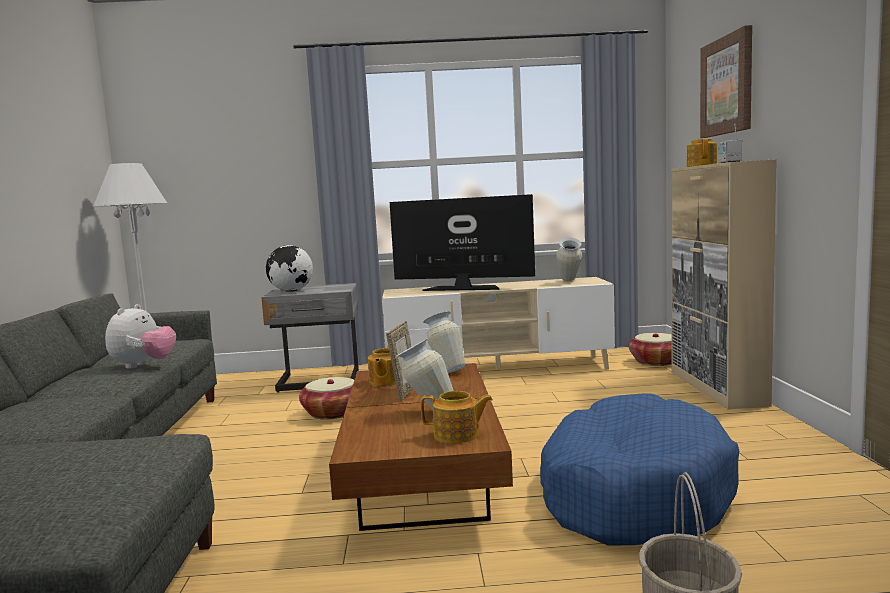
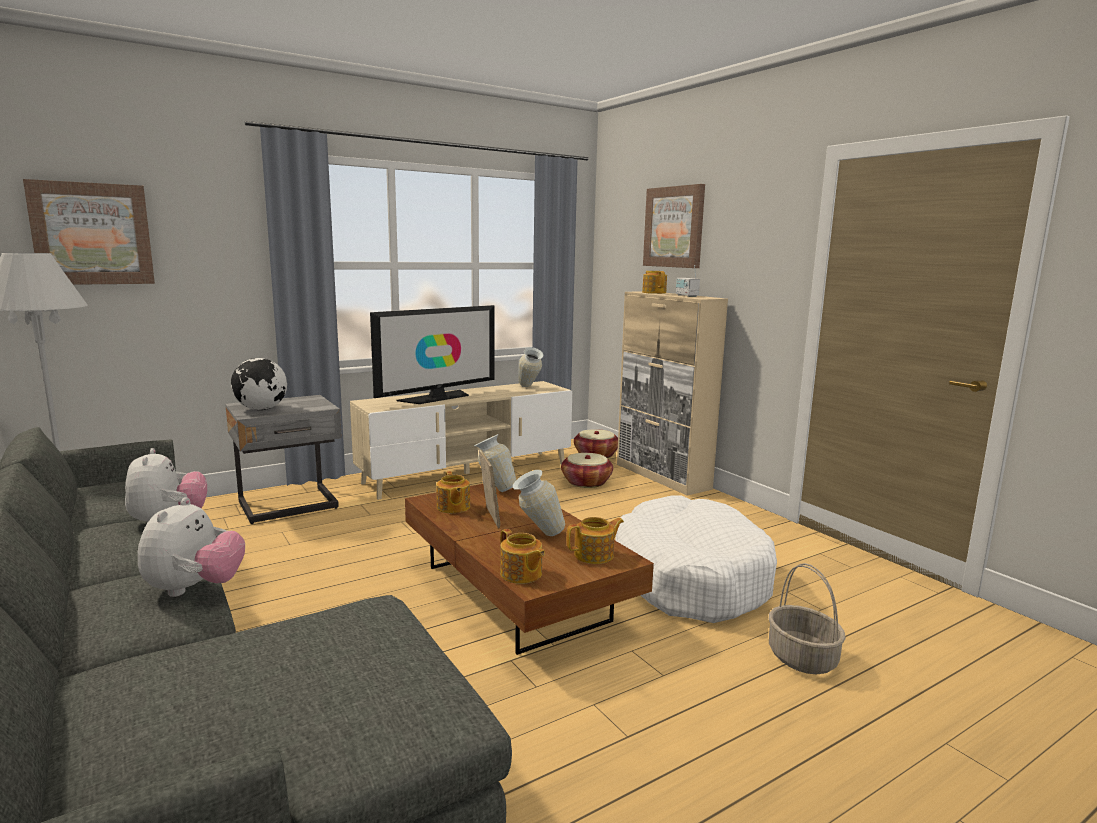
camera: 30 degrees left, 5 degrees up
(82, 409) = (195, 589): none -> plush toy
(187, 150) = (92, 234): none -> picture
(332, 413) = (349, 541): basket -> basket (586, 482)
(360, 441) = (521, 574): none -> teapot
(463, 288) = (437, 397): television -> television turned 150 degrees clockwise
(632, 493) = (689, 578): blue dog bed -> white dog bed

